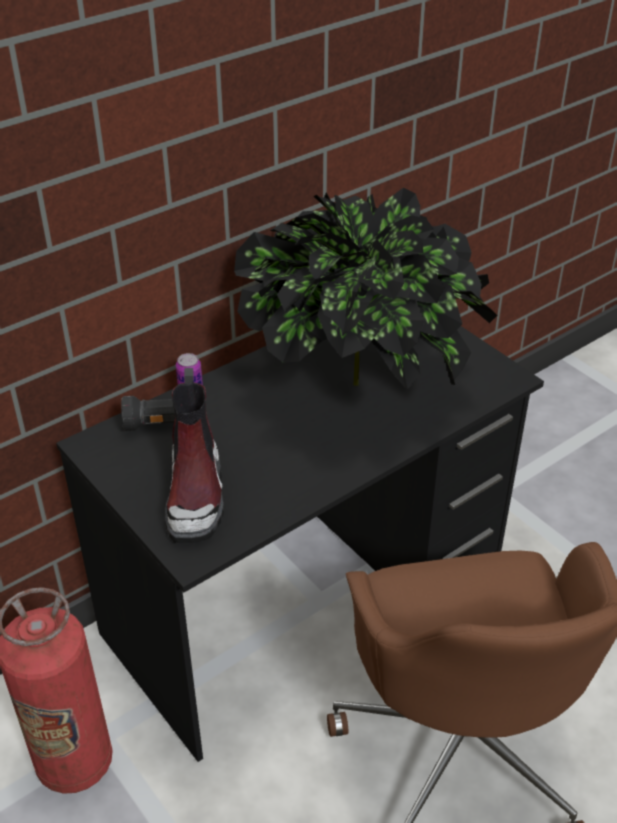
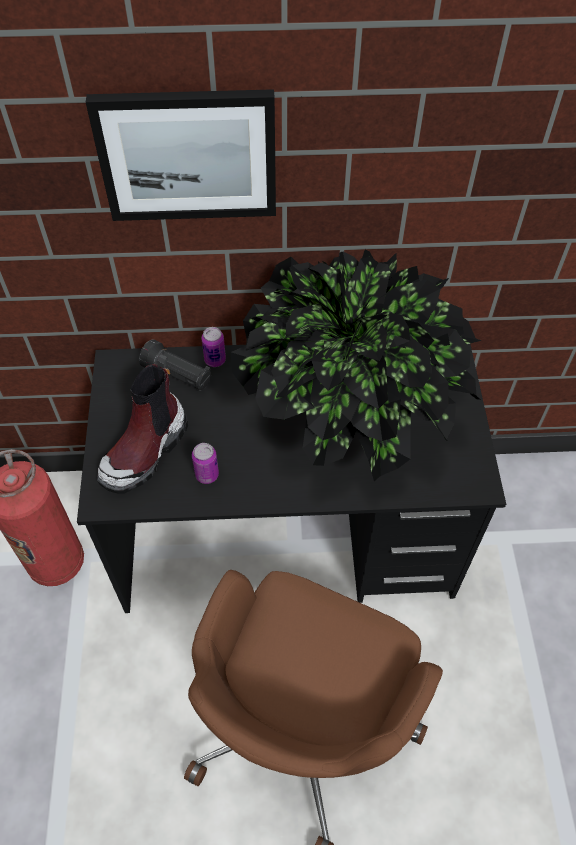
camera: 35 degrees right, 15 degrees up
(140, 150) = (188, 155): none -> picture
(275, 484) = (207, 475): none -> can

